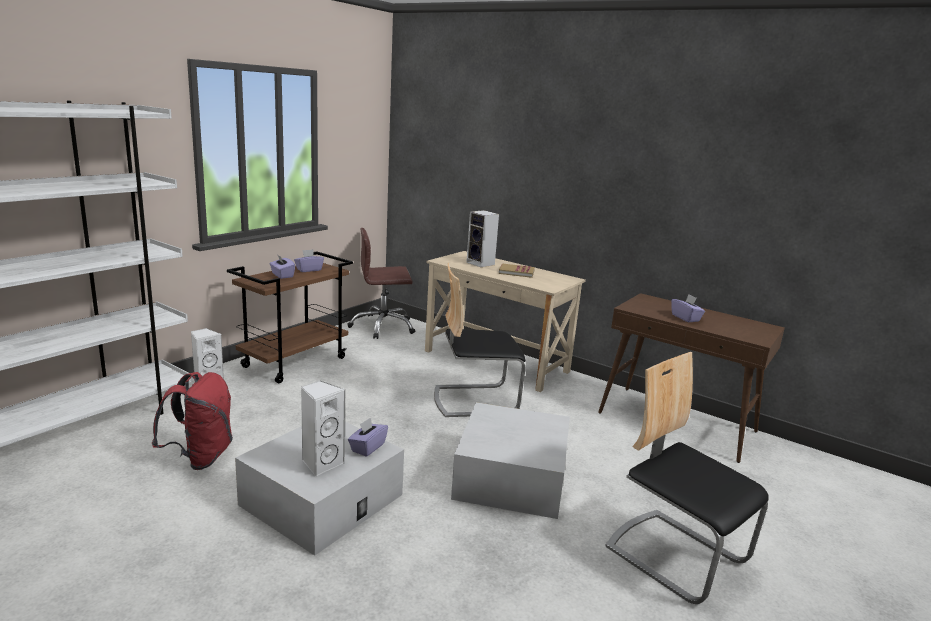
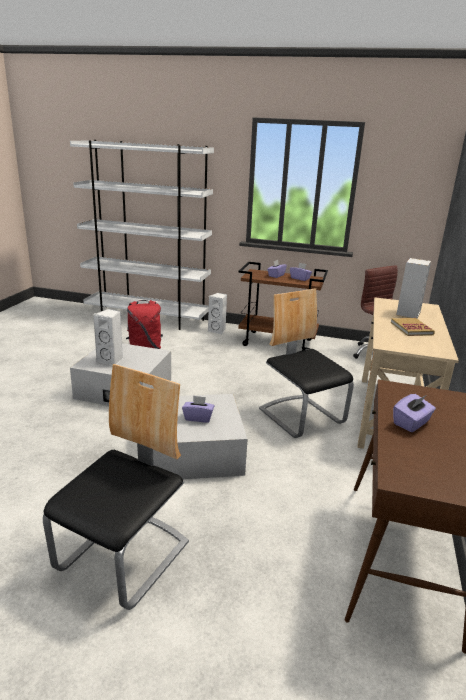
camera: 70 degrees right, 5 degrees up
(367, 447) = (137, 369): purple tissue box -> purple tissue box (198, 418)

